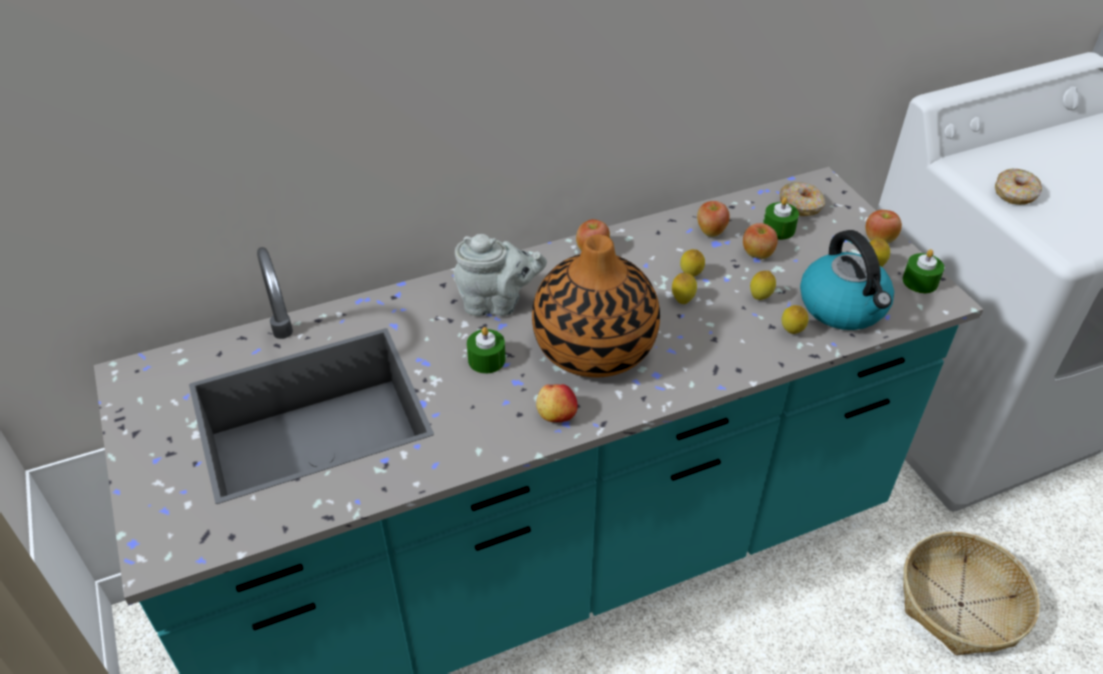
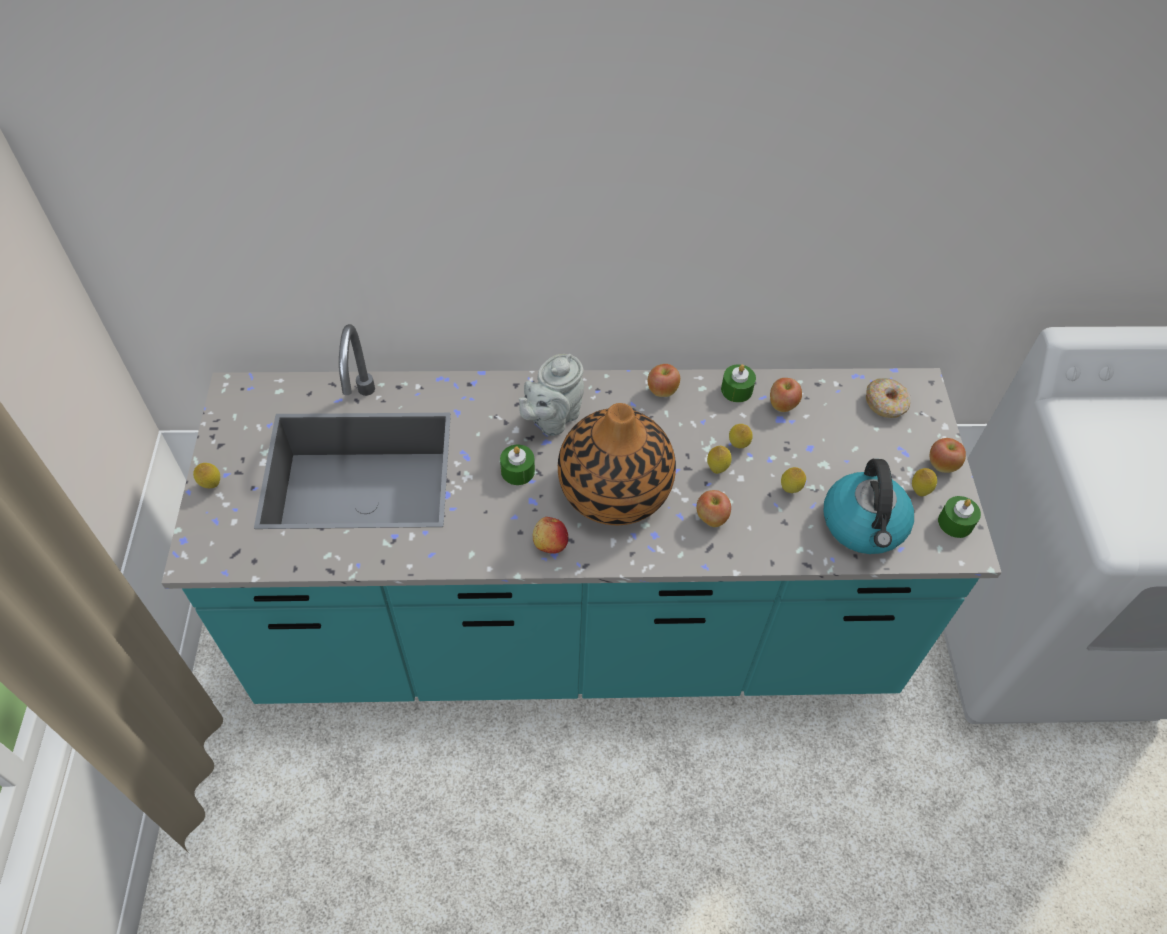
camera: 20 degrees right, 10 degrees up
(497, 303) = (552, 419): grey teapot -> grey teapot turned 105 degrees clockwise
(757, 254) = (813, 443): apple -> apple (711, 518)
(778, 229) = (849, 422): green candle -> green candle (736, 390)
(791, 332) = (799, 534): lemon -> lemon (211, 485)
(960, 604) = (926, 811): basket -> none
(1015, 194) = (1104, 463): donut -> none

